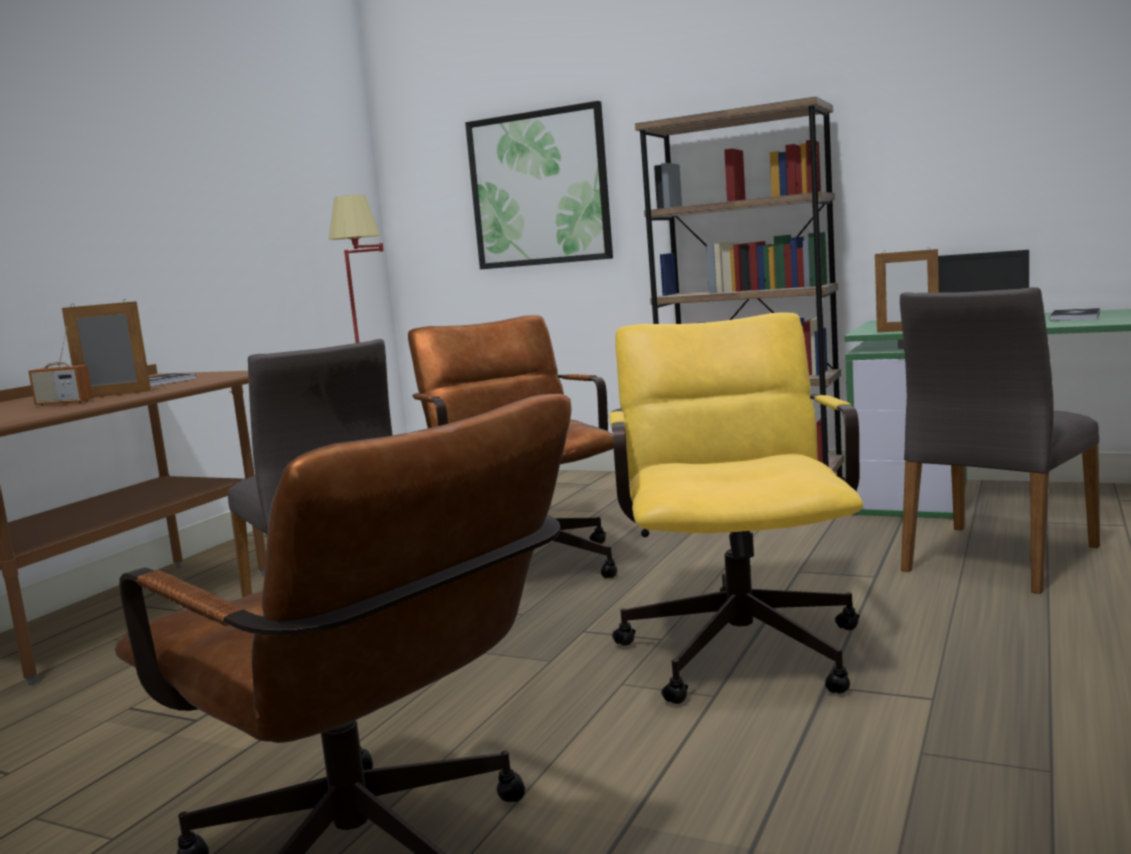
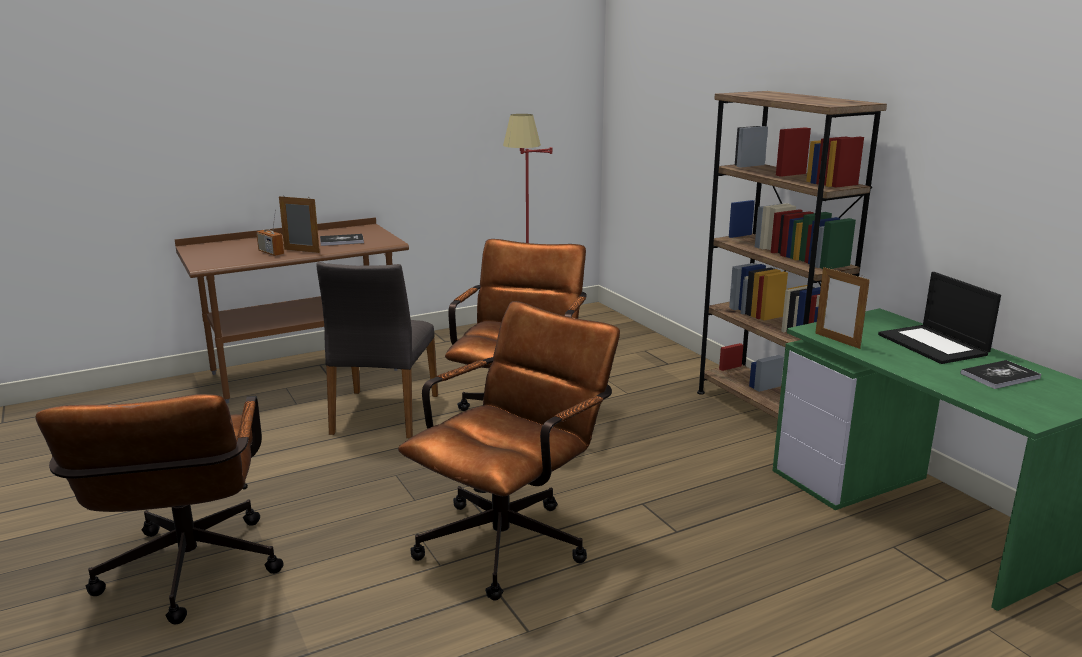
camera: 35 degrees right, 10 degrees up
(539, 189) = (689, 116): picture -> none
(739, 642) = (512, 538): yellow office chair -> brown office chair
(996, 558) = (782, 558): grey chair -> none

